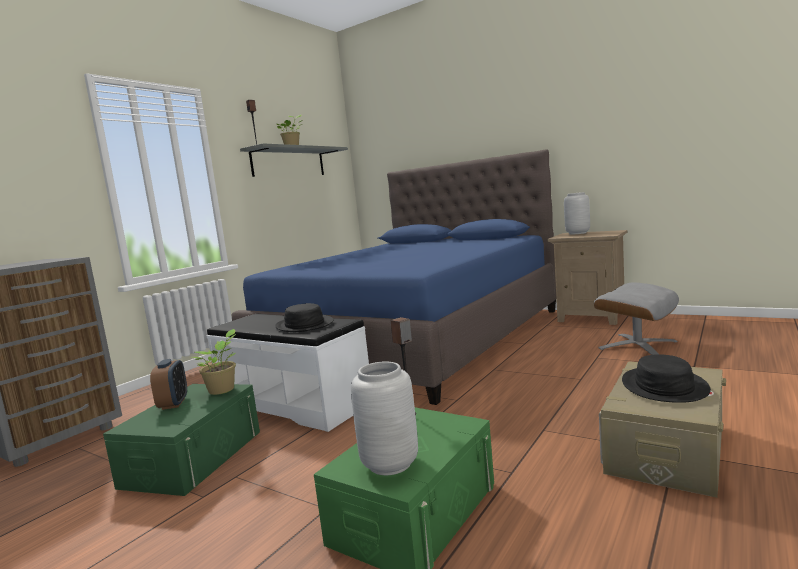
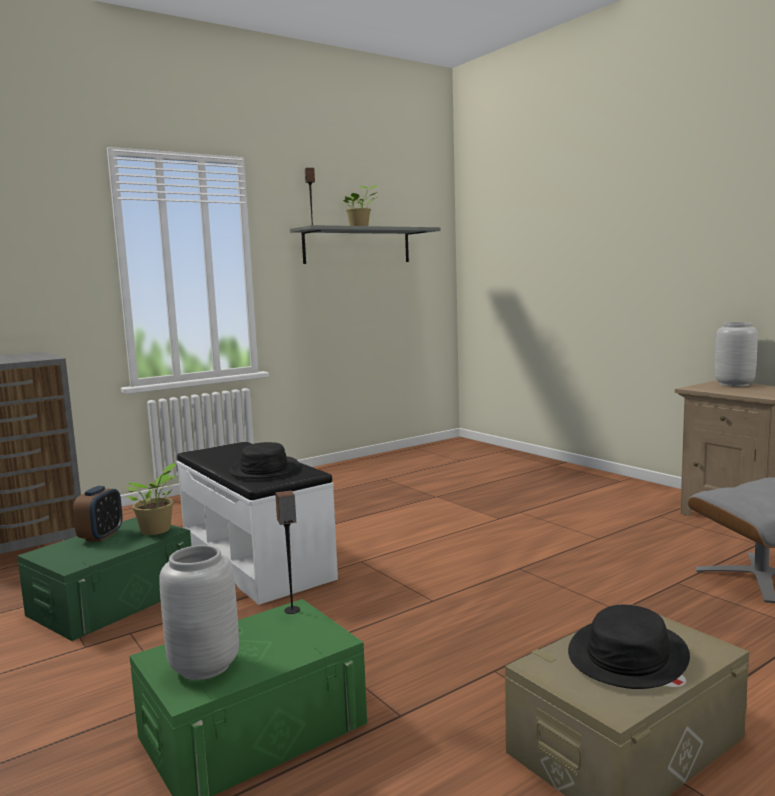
camera: 20 degrees right, 0 degrees up
(416, 339) = (467, 501): blue bed -> none

